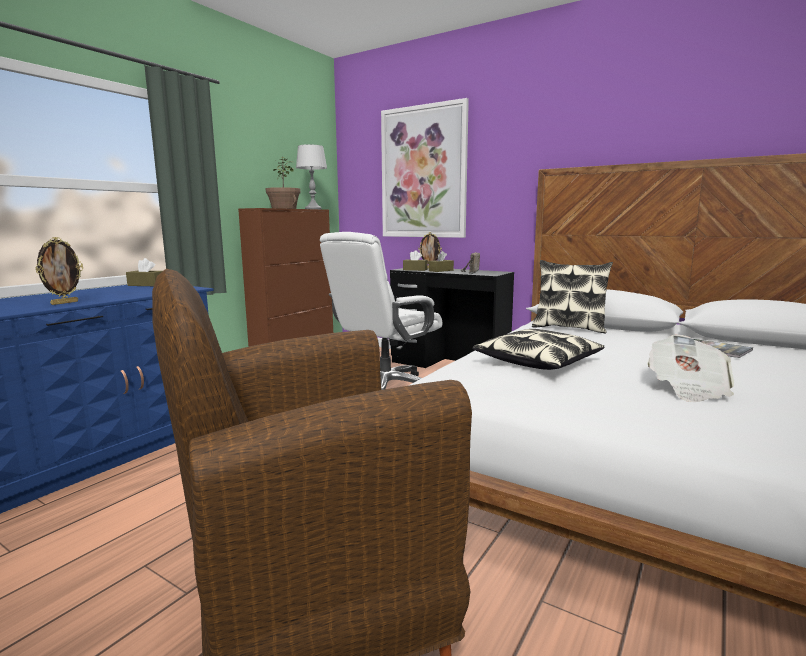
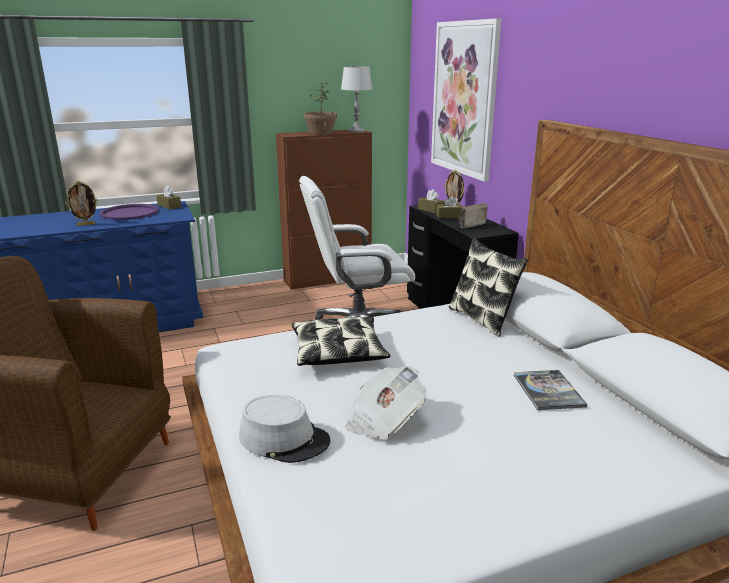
camera: 35 degrees right, 10 degrees up
(105, 292) = (129, 213): none -> purple tray
(669, 422) = (284, 439): none -> grey hat

